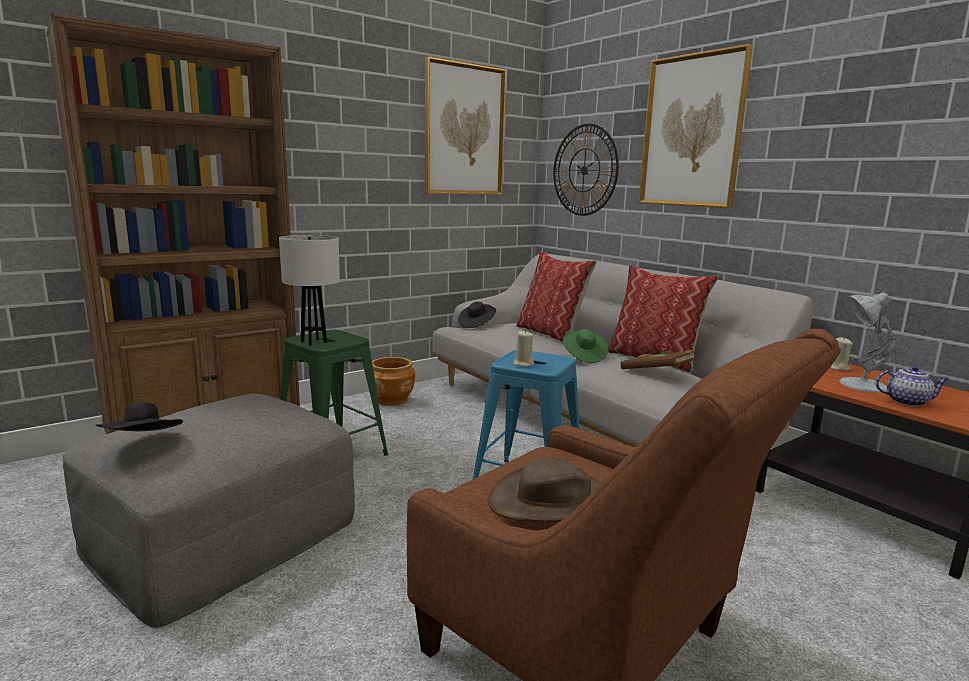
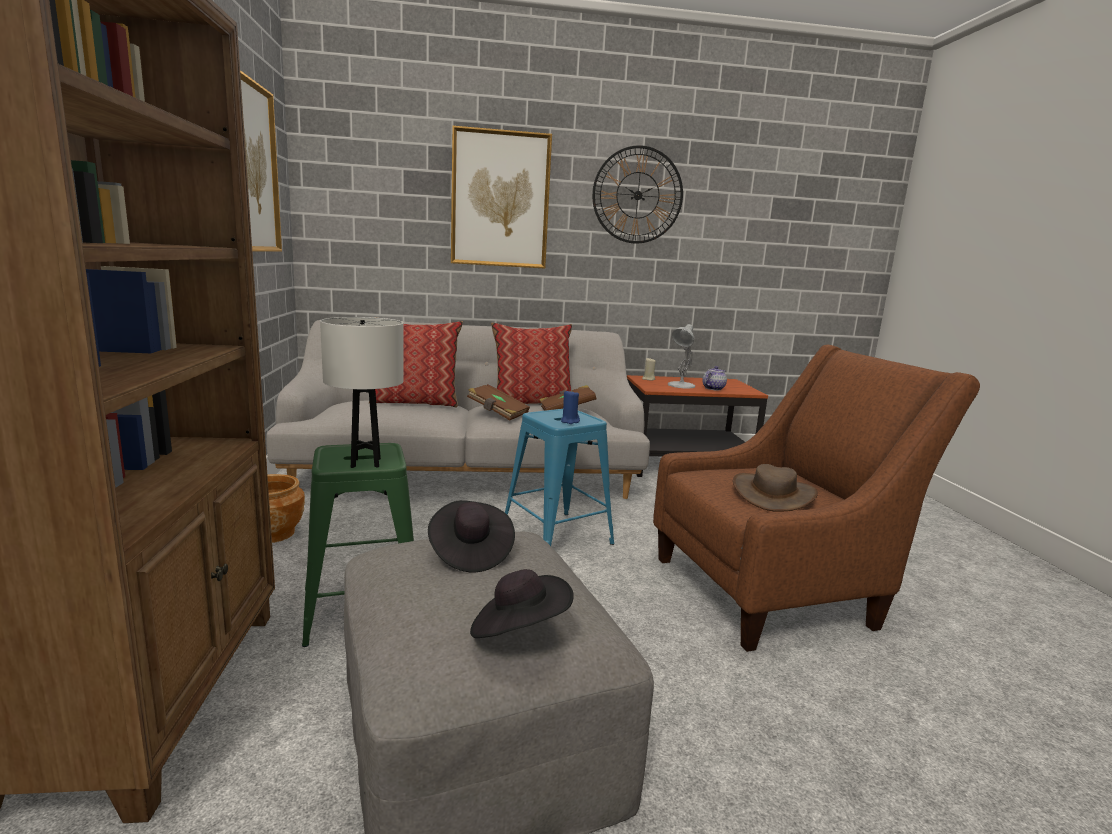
camera: 60 degrees left, 0 degrees up
(476, 324) = (324, 411): black hat -> black hat (470, 553)
(523, 364) = (569, 421): beige candle -> blue candle
(584, 170) = (369, 226): wall clock -> wall clock (637, 195)
(584, 357) = (497, 413): green hat -> brown book

